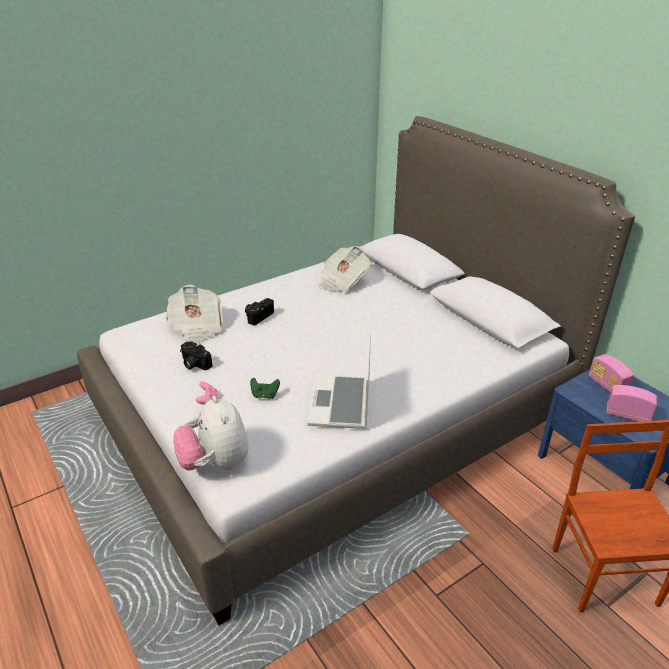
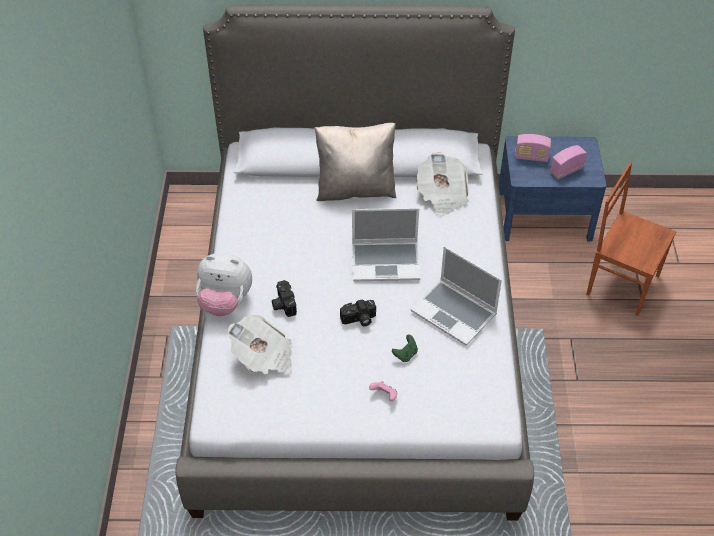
camera: 55 degrees left, 15 degrees up
(194, 364) = (320, 383): camera -> camera (359, 320)
(215, 463) = (464, 421): plush toy -> plush toy (225, 302)
(342, 282) = (277, 217): newspaper -> newspaper (442, 195)
(356, 344) = (386, 261): none -> laptop
(415, 301) = (355, 189): none -> beige pillow

